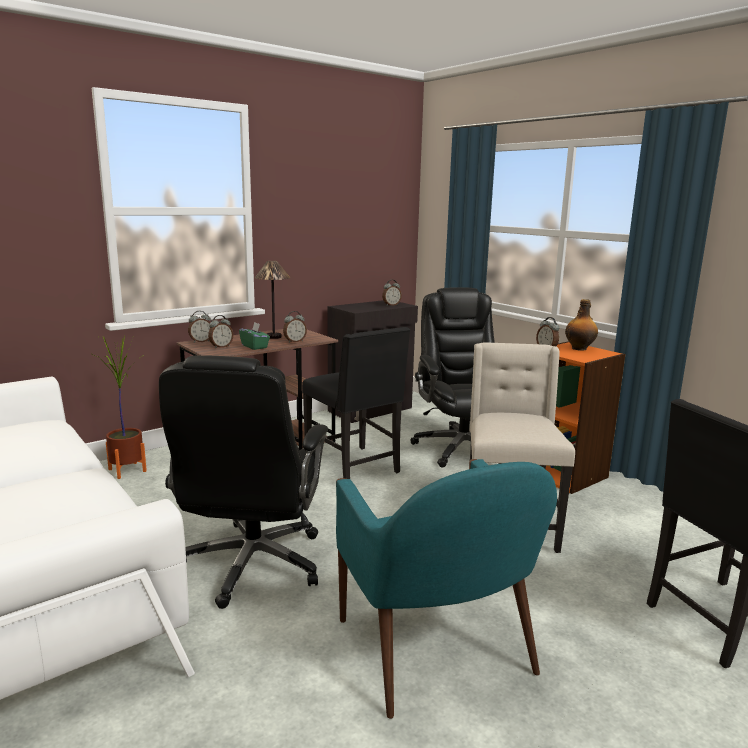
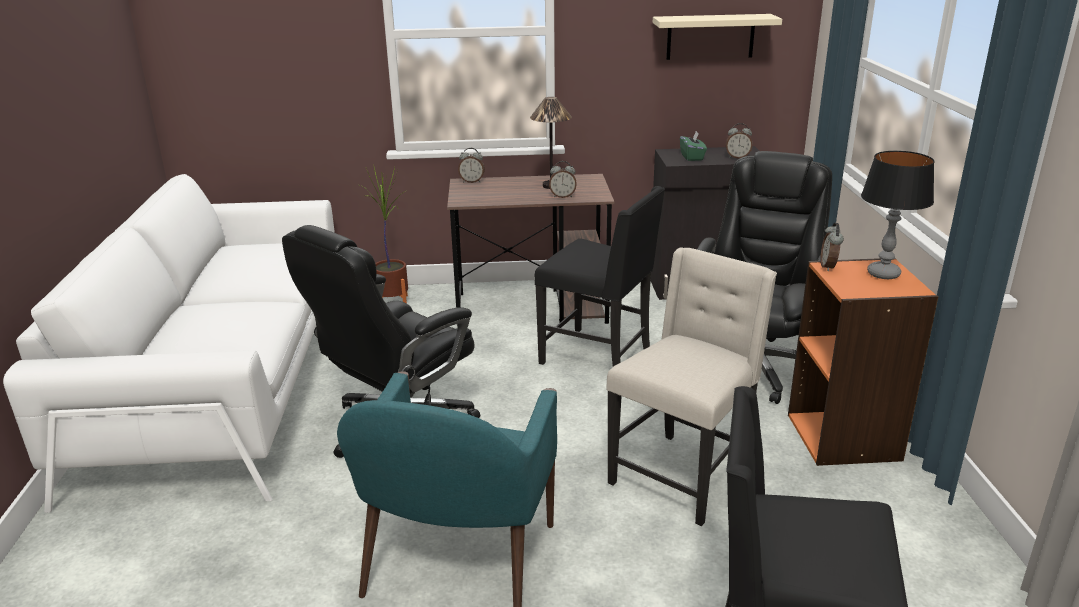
camera: 35 degrees right, 10 degrees up
(221, 347) = (479, 192): alarm clock -> none
(255, 346) = (512, 197): green tissue box -> green tissue box (692, 157)
(355, 467) = (598, 356): black chair -> black chair turned 60 degrees counterclockwise
(357, 219) = (710, 36): none -> beige shelf
(579, 348) = (883, 274): bottle -> table lamp

